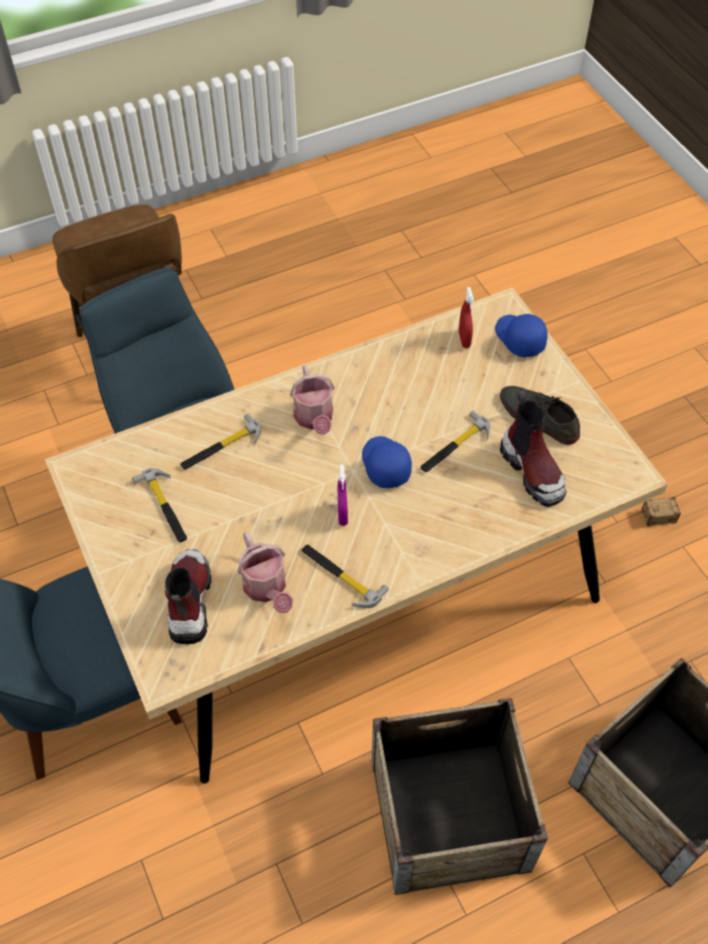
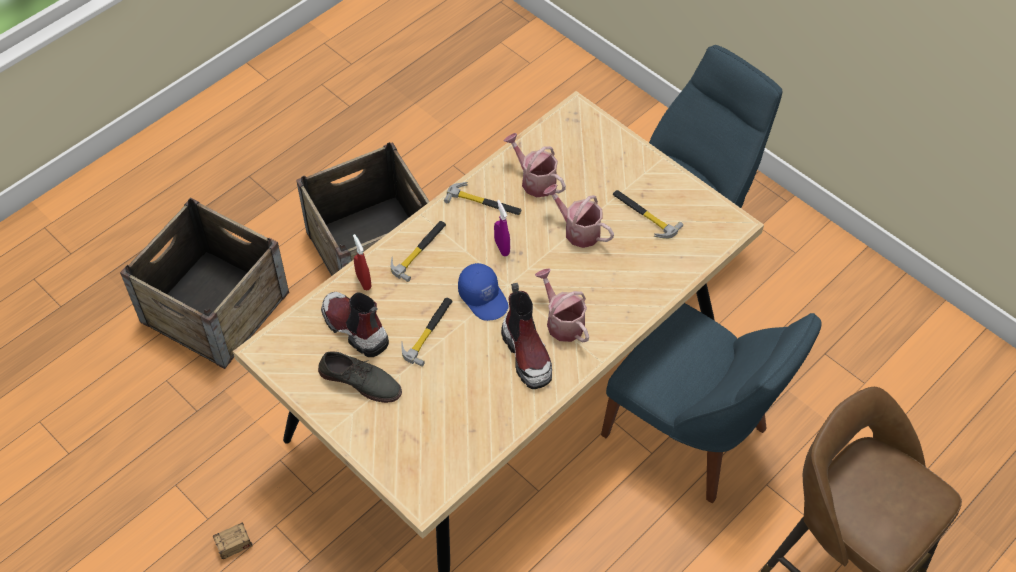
camera: 160 degrees right, 0 degrees up
(189, 600) = (587, 158): boot -> boot (527, 354)
(221, 447) = (628, 273): hammer -> hammer (419, 250)
(248, 510) = (577, 230): none -> watering can
(464, 339) = (454, 446): red spray bottle -> red spray bottle (363, 281)
(519, 338) = (399, 464): blue cap -> none

